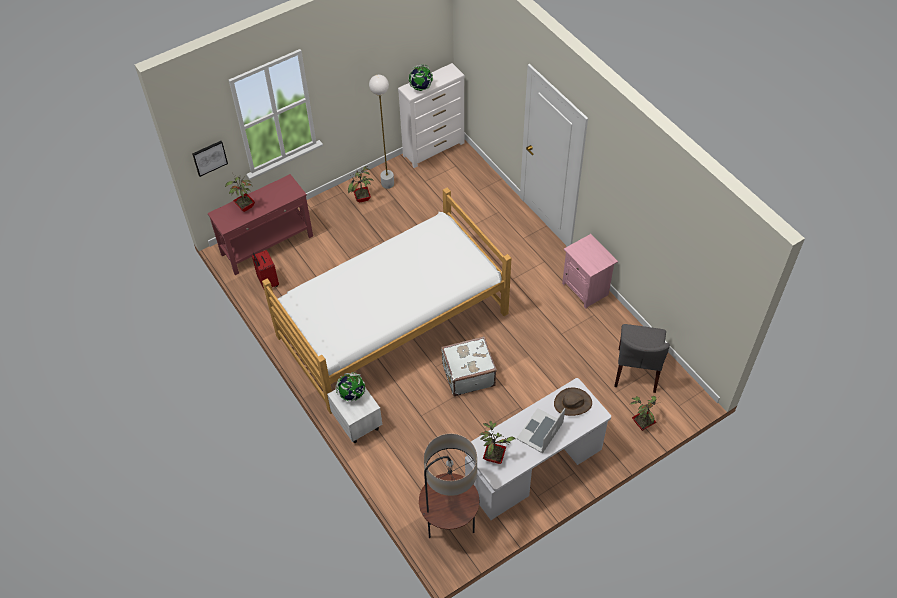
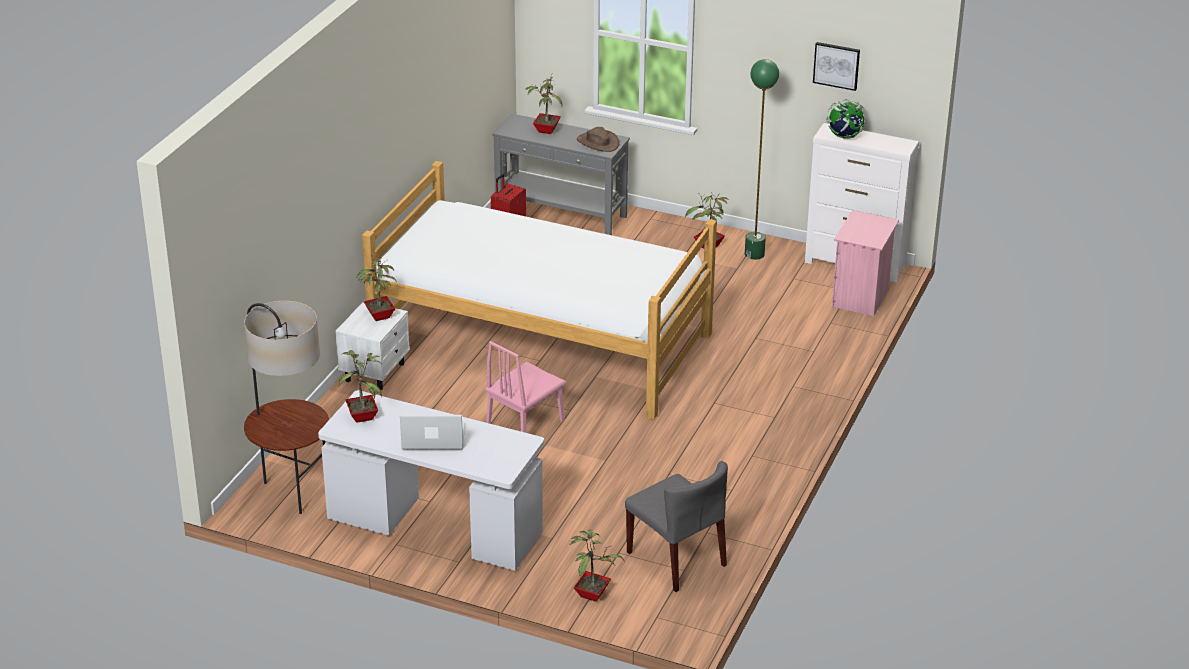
camera: 55 degrees right, 20 degrees down
(209, 157) = (546, 45): picture -> picture (836, 65)
(268, 245) = (561, 214): red console table -> grey console table
(352, 394) = (378, 316): globe -> potted plant
(387, 184) = (754, 254): white floor lamp -> green floor lamp
(468, 374) = (525, 424): white suitcase -> pink chair
(573, 403) = (500, 447): brown hat -> brown hat (597, 142)
(586, 289) = (768, 468): pink nightstand -> pink nightstand (861, 298)
(636, 370) = (677, 559): grey chair -> grey chair turned 105 degrees counterclockwise

